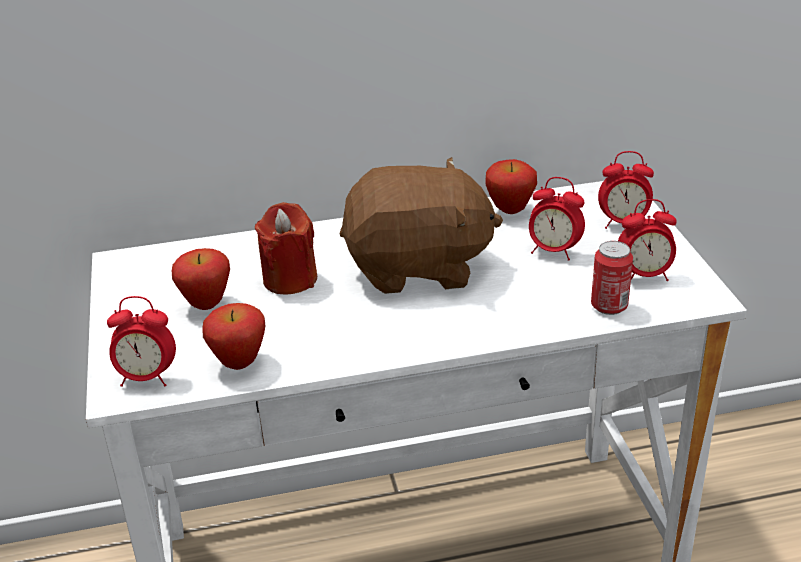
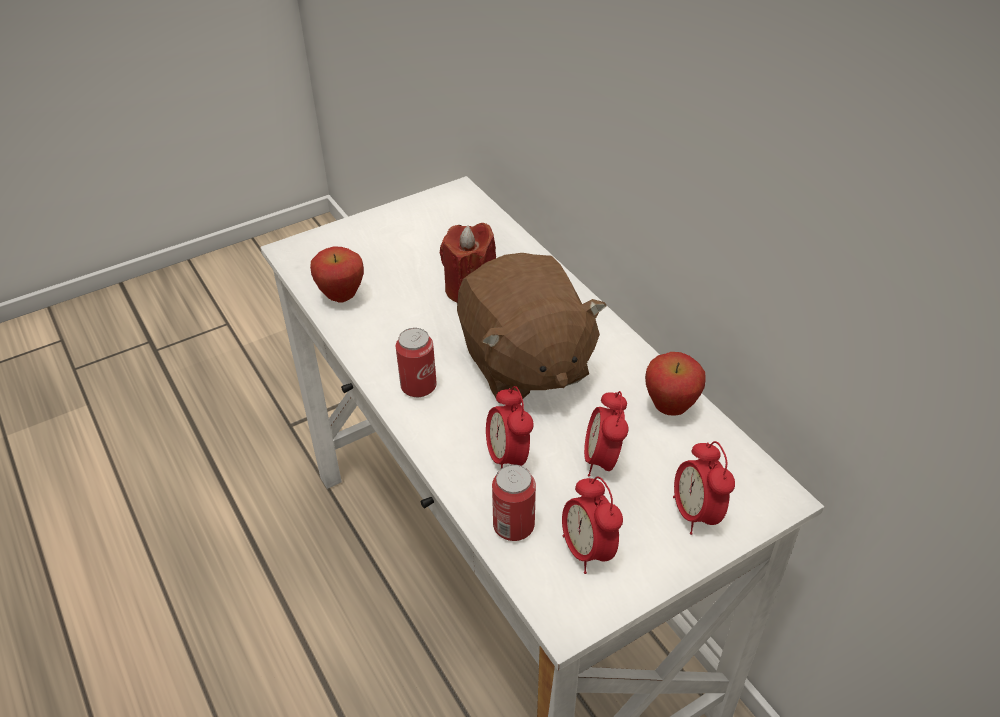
camera: 70 degrees right, 10 degrees up
(147, 378) = (311, 257): alarm clock -> alarm clock (508, 458)
(206, 304) = (415, 255): apple -> none
(414, 331) = (418, 387): none -> can

